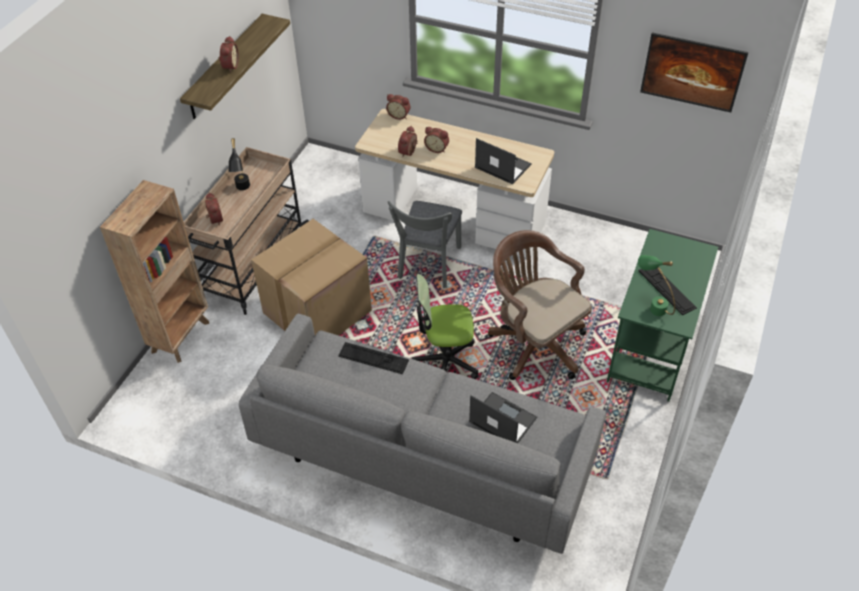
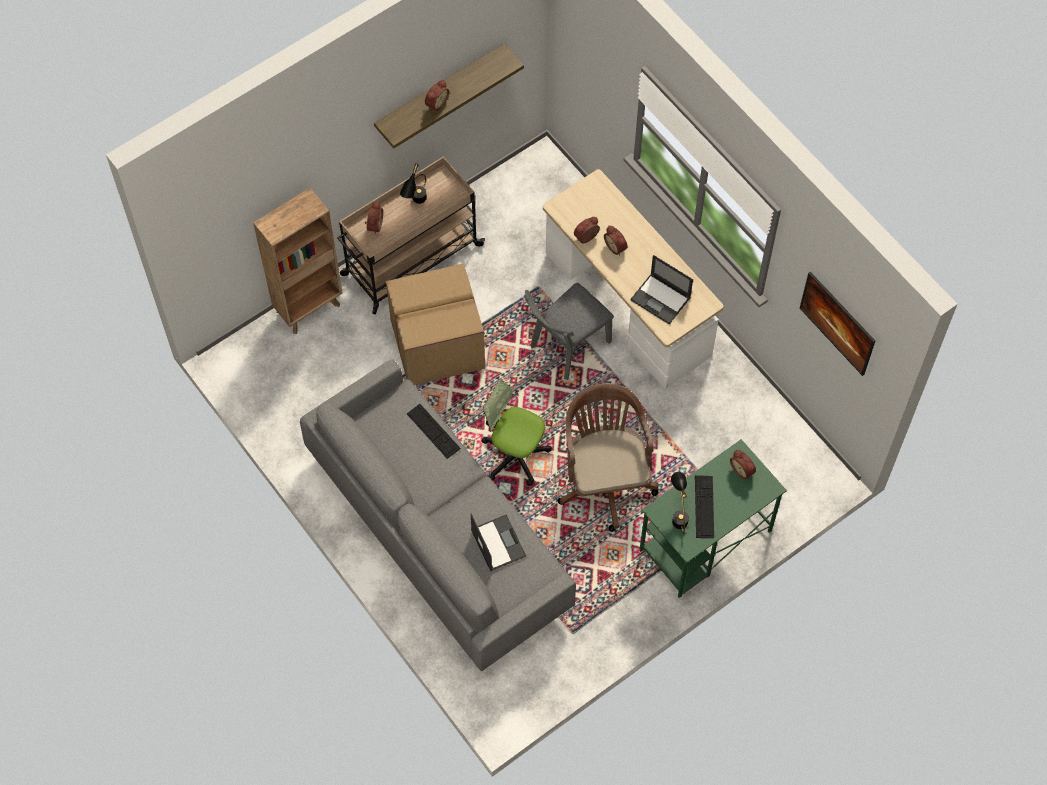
camera: 30 degrees right, 15 degrees up
(399, 115) = (608, 186): alarm clock -> alarm clock (743, 469)
(502, 166) = (661, 299): laptop -> laptop turned 150 degrees clockwise
(652, 305) = (678, 514): green table lamp -> black table lamp

